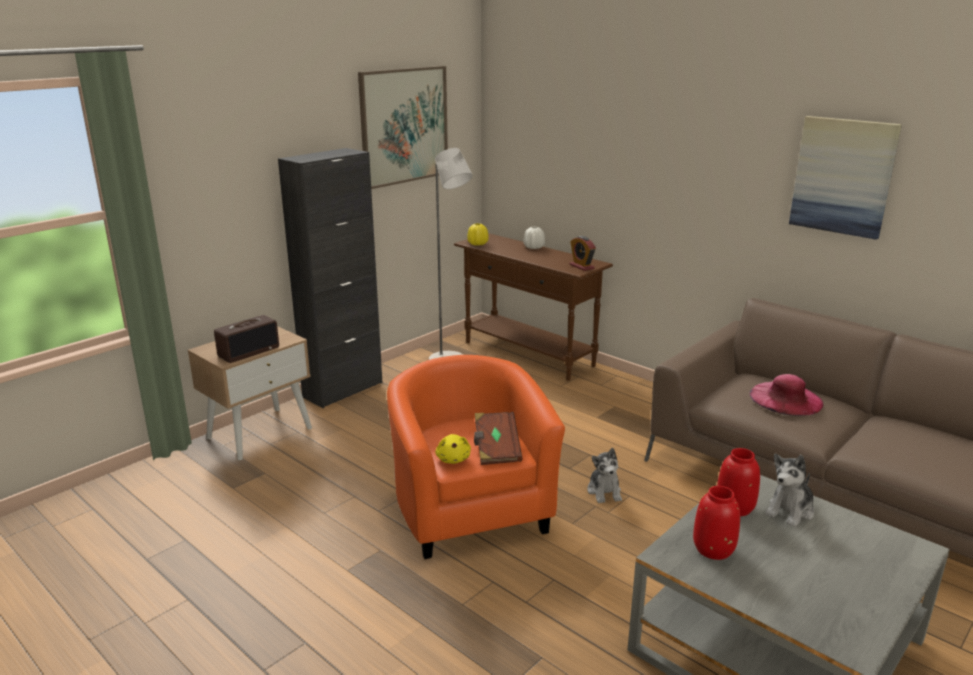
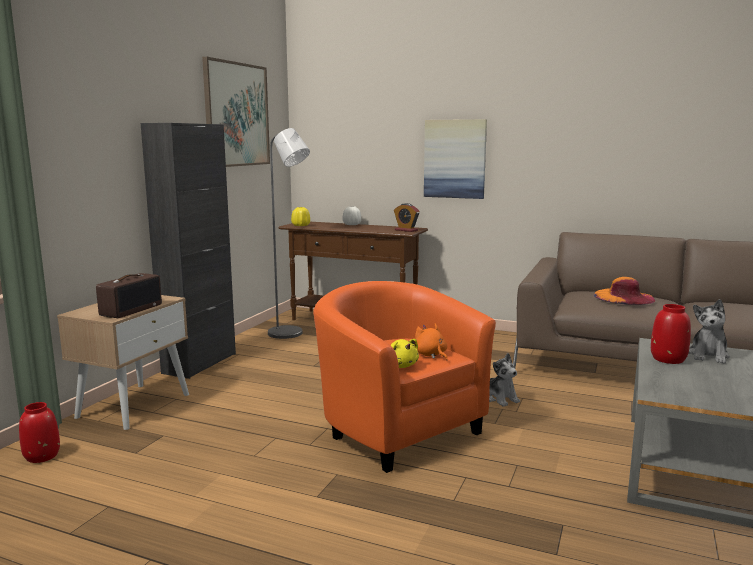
camera: 20 degrees left, 10 degrees down
(496, 449) = (431, 355): brown book -> orange plush toy
(713, 548) = (687, 384): red vase -> red vase (42, 456)
(786, 398) = (624, 297): pink hat -> orange hat
(843, 176) = (622, 127): picture -> picture (455, 159)

